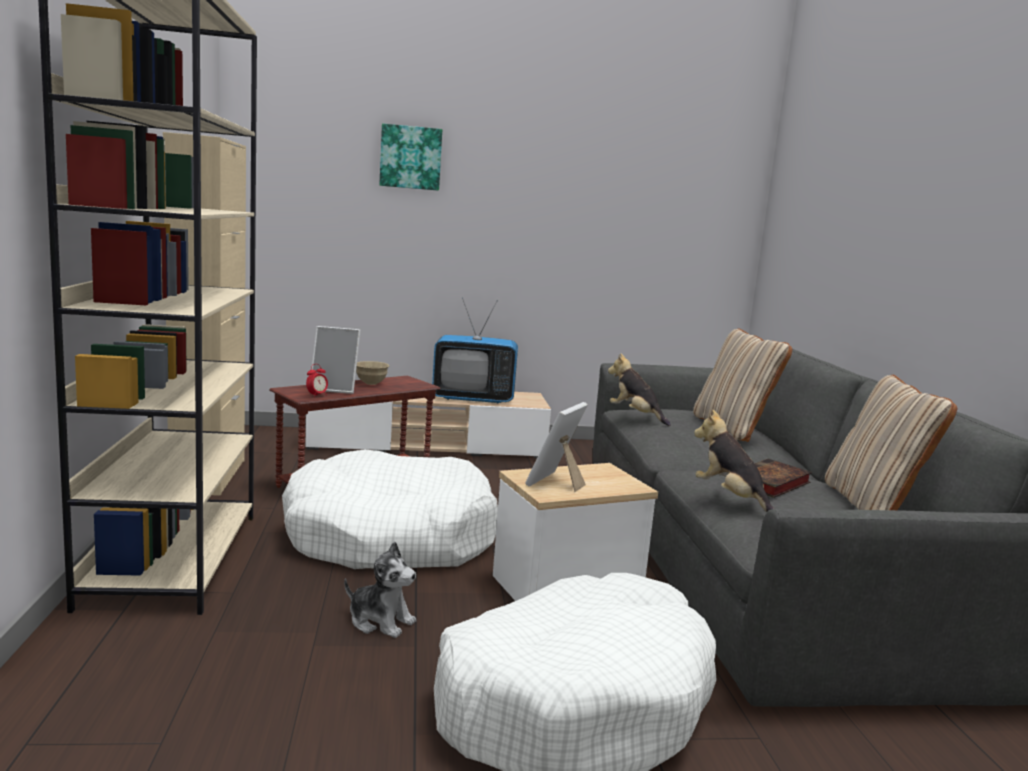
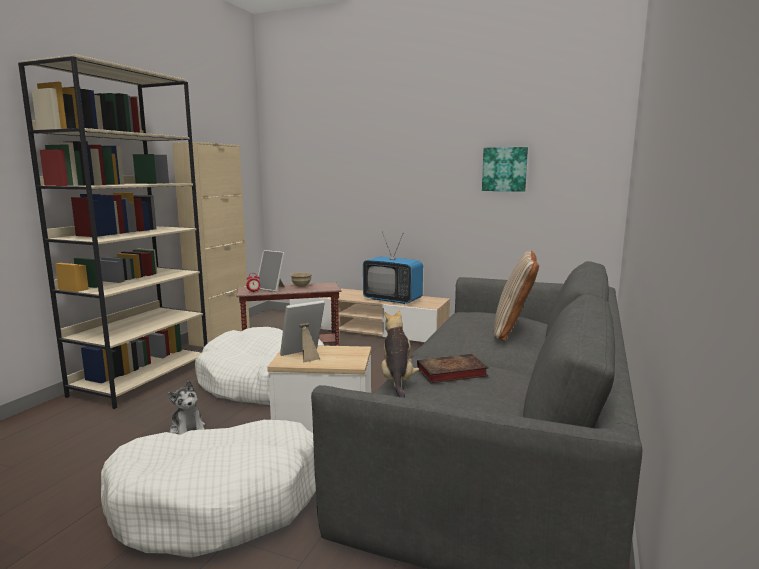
camera: 30 degrees right, 0 degrees up
(410, 157) = (359, 141): picture -> picture (504, 169)
(636, 416) = (453, 316): plush toy -> none
(873, 506) = (516, 402): beige pillow -> none

